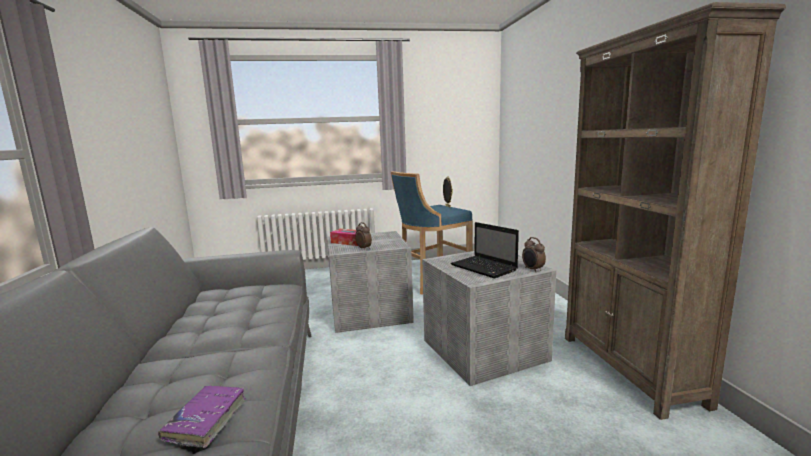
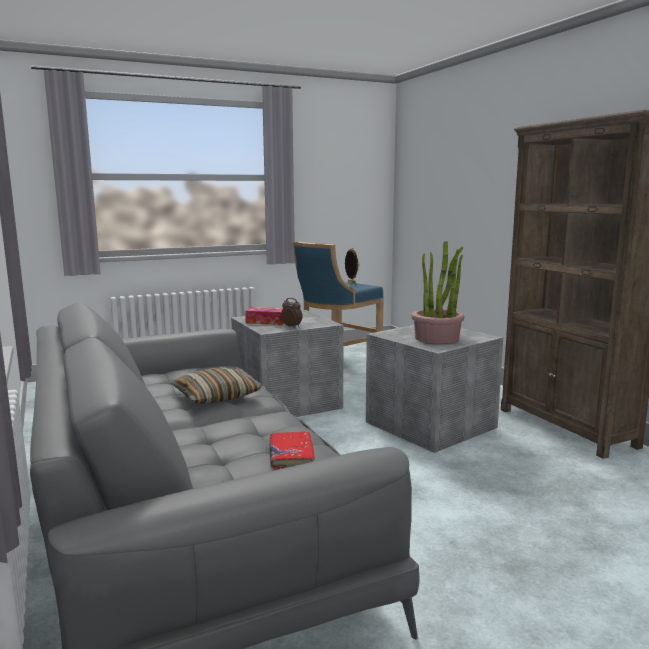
camera: 15 degrees left, 0 degrees up
(206, 420) = (291, 457): purple book -> red book
(236, 320) = (216, 396): none -> pillow
(485, 268) = (437, 338): laptop -> potted plant
(532, 270) = (482, 337): alarm clock -> none

